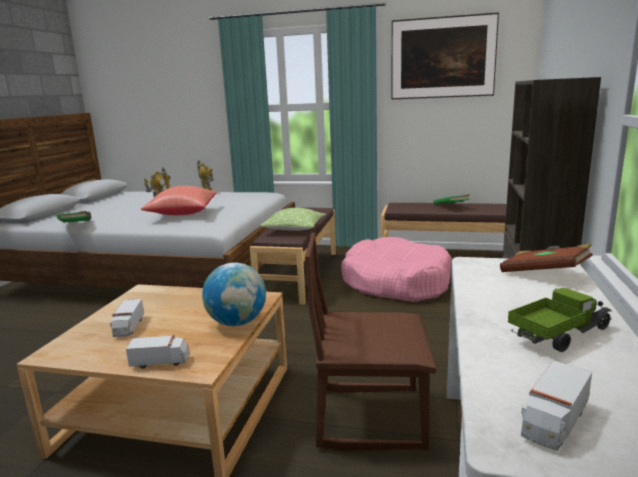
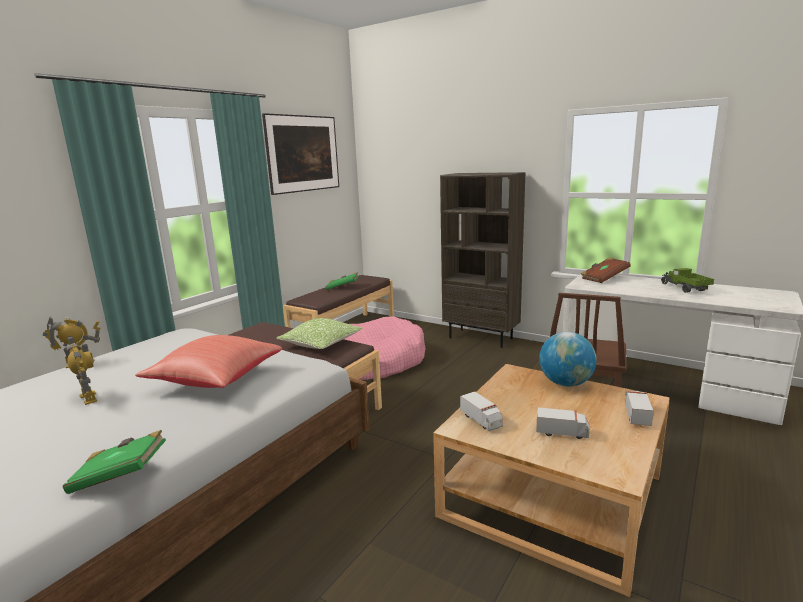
camera: 70 degrees left, 0 degrees up
(553, 422) = (764, 300): toy truck -> toy truck (481, 420)

